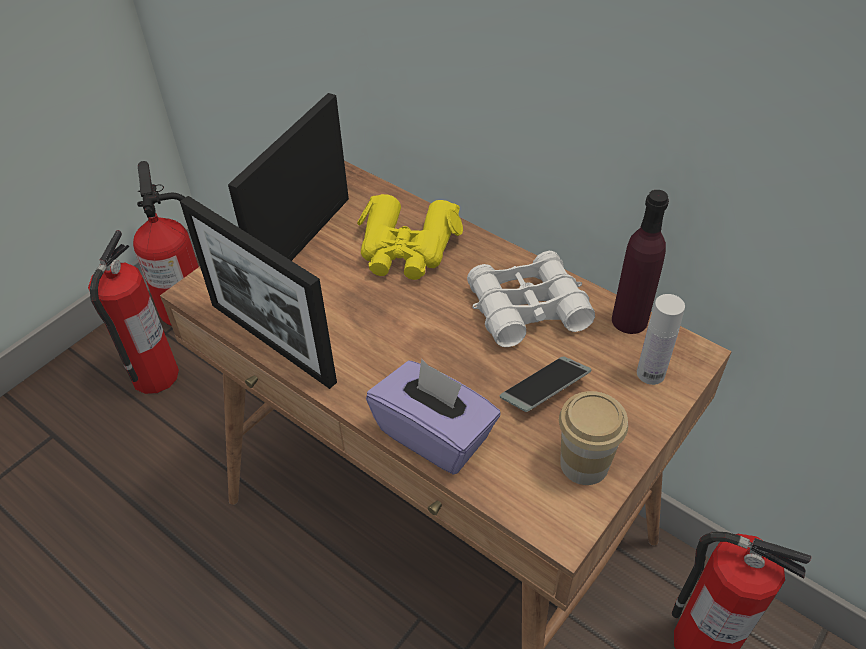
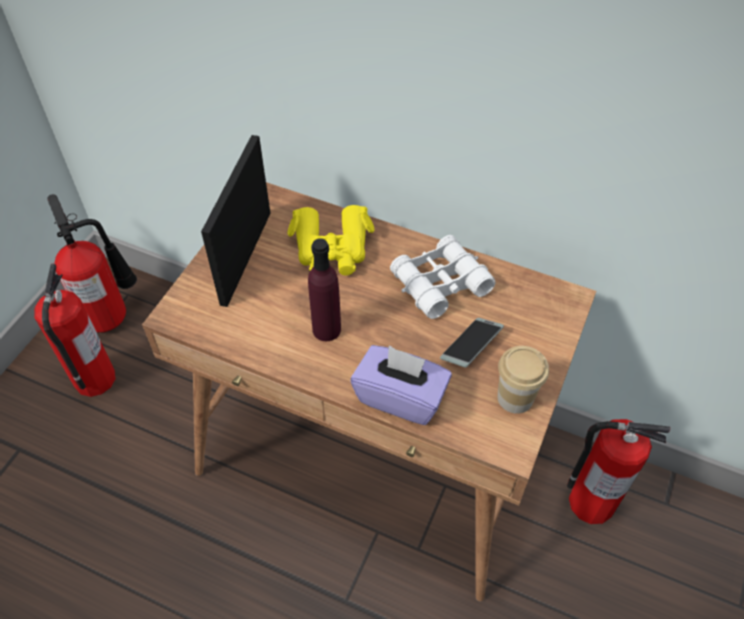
camera: 15 degrees left, 5 degrees up
(272, 342) = (250, 348): picture frame -> none
(629, 320) = (518, 279): purple bottle -> purple bottle (326, 329)
(650, 373) = (544, 319): white bottle -> none

